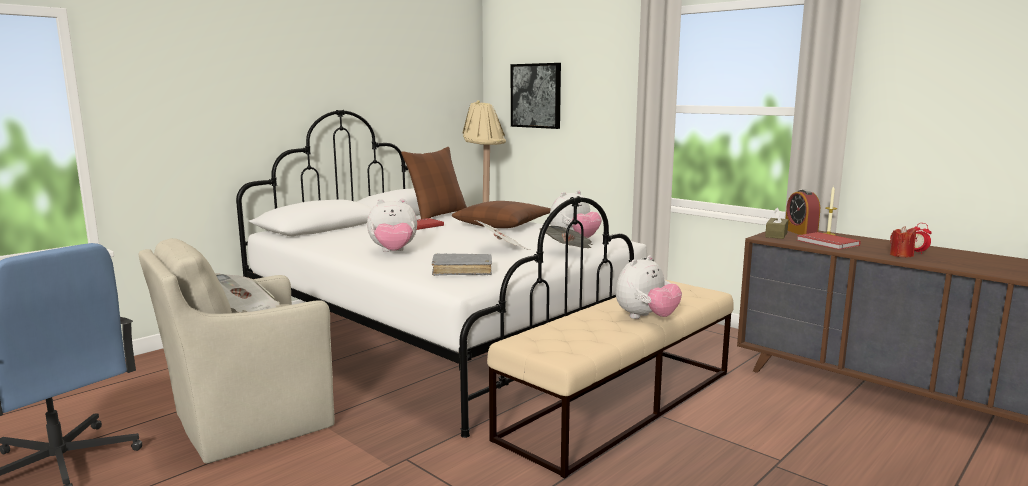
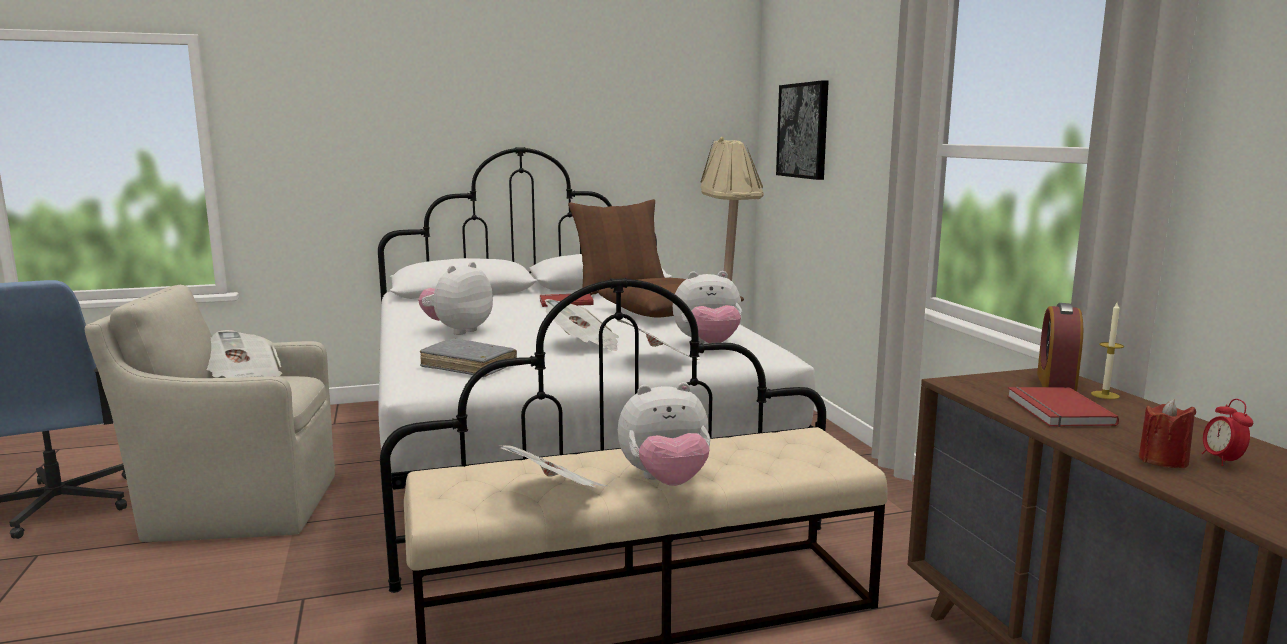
camera: 30 degrees right, 0 degrees up
(393, 252) = (458, 331): plush toy -> plush toy turned 105 degrees clockwise
(604, 335) = (555, 494): none -> newspaper
(776, 235) = (994, 381): brown tissue box -> none

